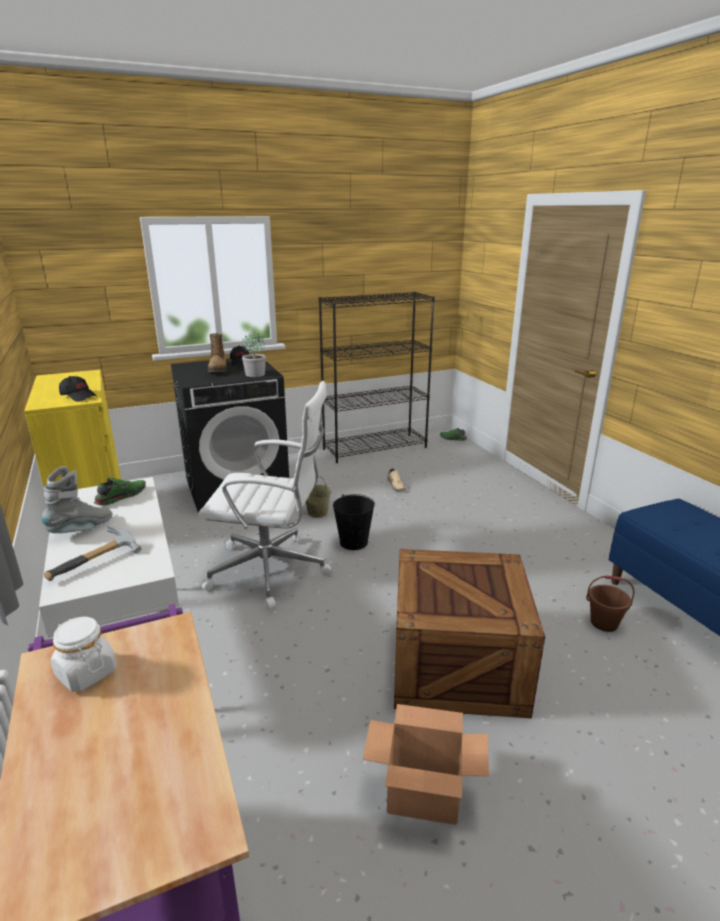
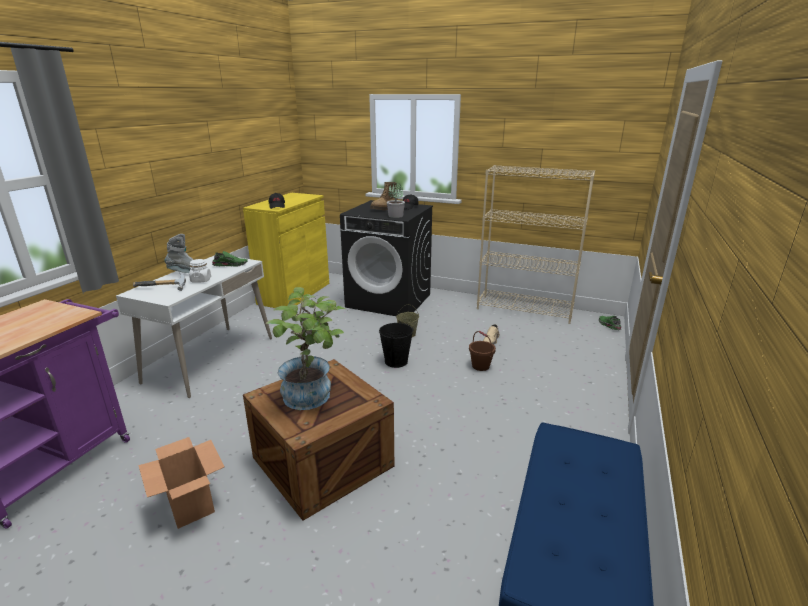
camera: 45 degrees right, 0 degrees up
(86, 672) = (36, 313): white jar -> white jar (201, 280)
(272, 571) = (326, 354): white office chair -> none
(375, 448) = (525, 309): black bookcase -> beige bookcase
(460, 588) = (313, 397): none -> potted plant
(604, 623) = (466, 513): brown bucket -> brown bucket (481, 366)

